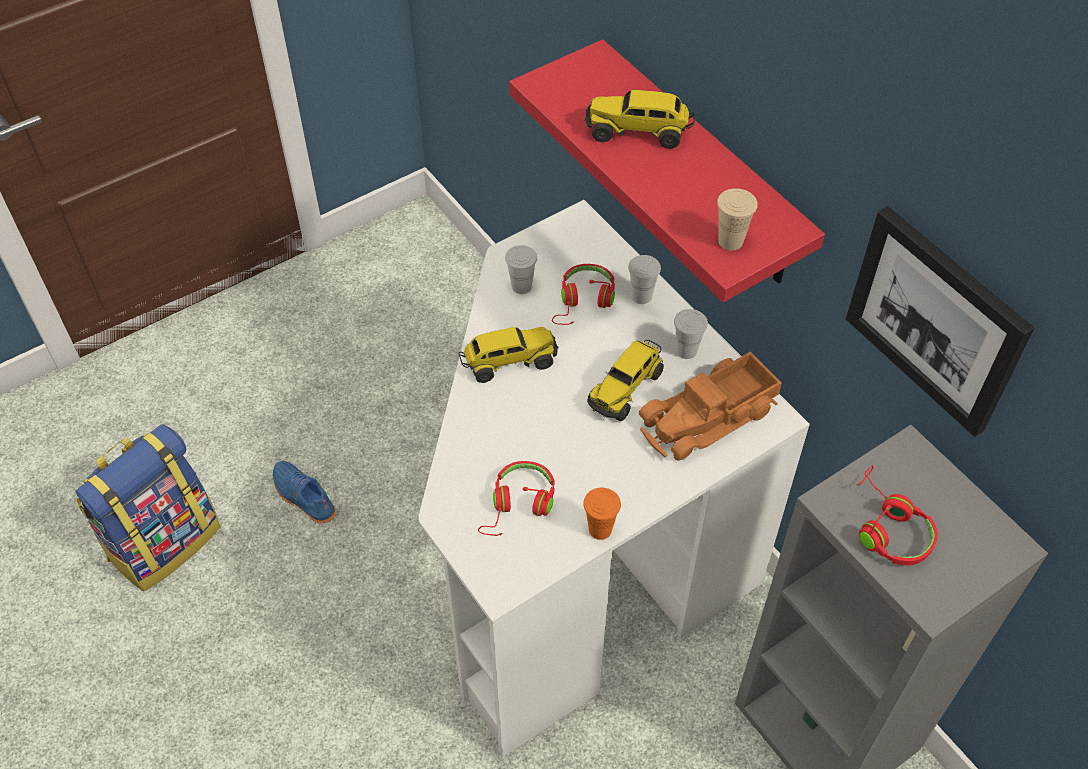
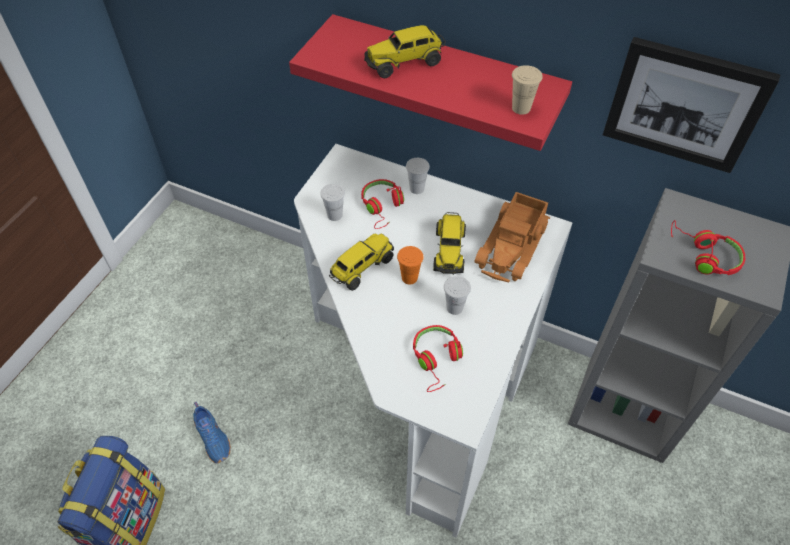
camera: 30 degrees left, 0 degrees up
(303, 498) = (213, 437): blue shoe -> blue shoe turned 135 degrees counterclockwise
(600, 529) = (500, 349): orange cup -> orange cup (409, 278)
(686, 351) = (469, 210): white cup -> white cup (454, 308)

